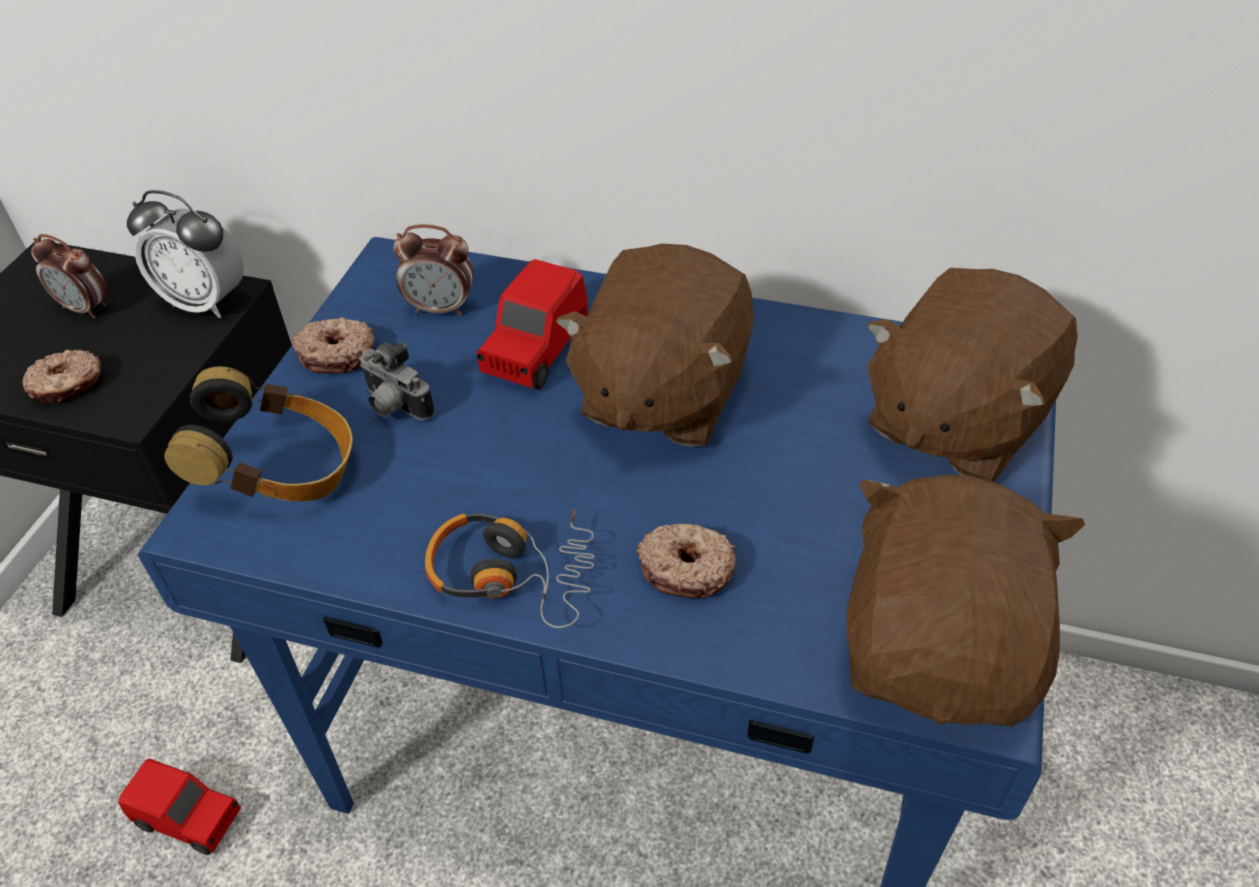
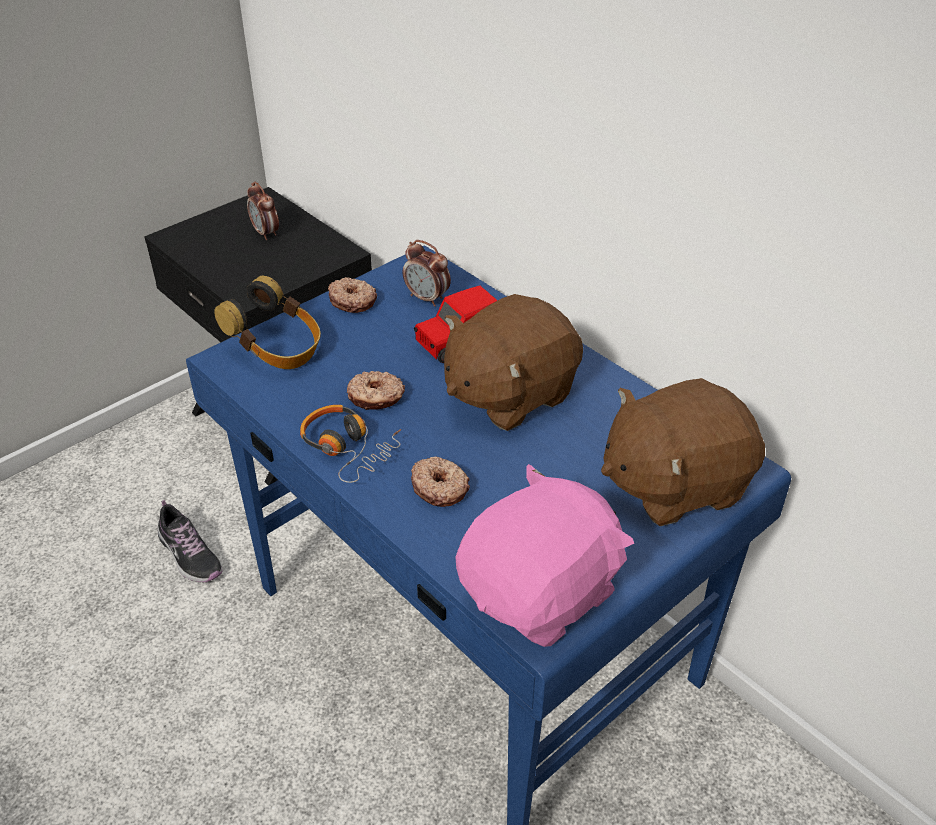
camera: 30 degrees right, 5 degrees down
(67, 385) = (228, 270): donut -> donut (376, 397)
(190, 819) = (190, 555): red toy car -> shoe
(206, 302) = (327, 253): alarm clock -> none
(394, 407) = (359, 340): camera -> none
(939, 648) = (541, 593): brown plush toy -> pink plush toy

